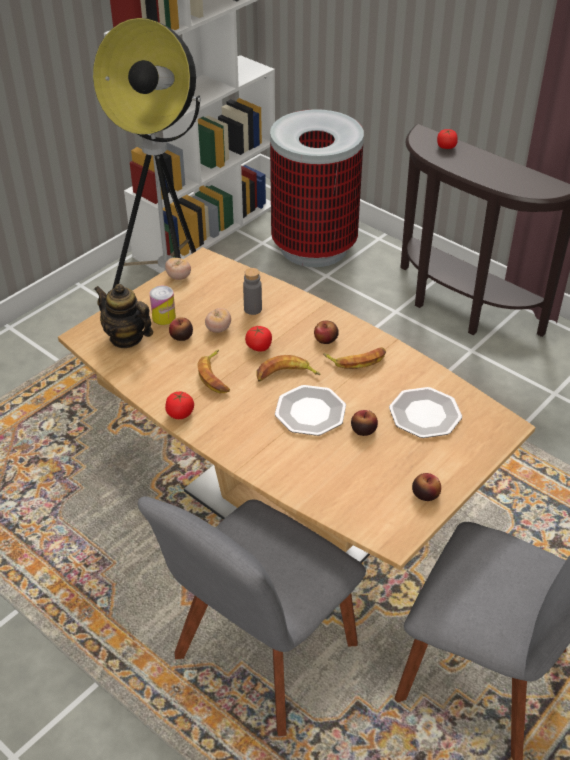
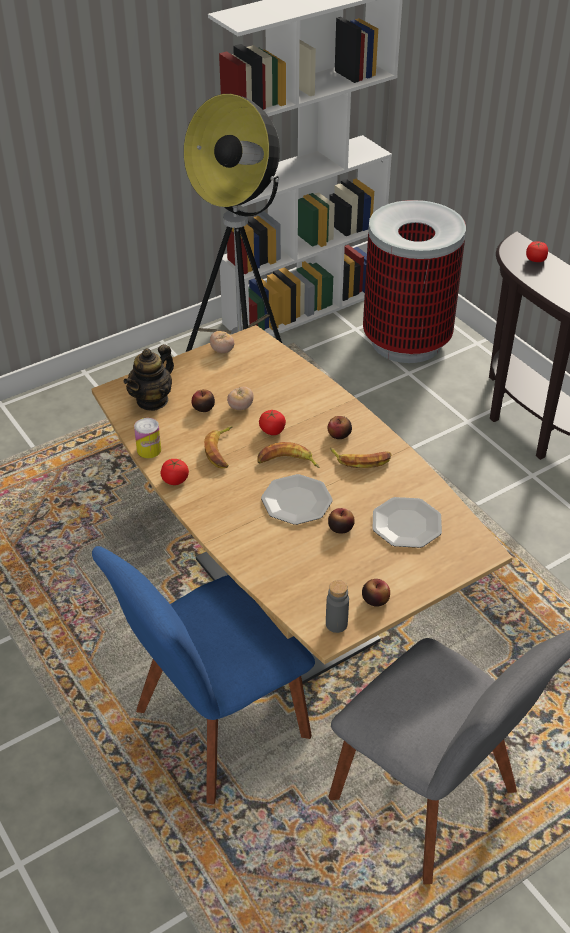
camera: 15 degrees right, 0 degrees up
(126, 338) = (152, 400): teapot -> teapot turned 105 degrees counterclockwise
(164, 317) = (194, 387): can -> can (149, 450)
(253, 309) = (280, 393): grey bottle -> grey bottle (336, 624)
(260, 658) = (215, 729): grey chair -> blue chair

